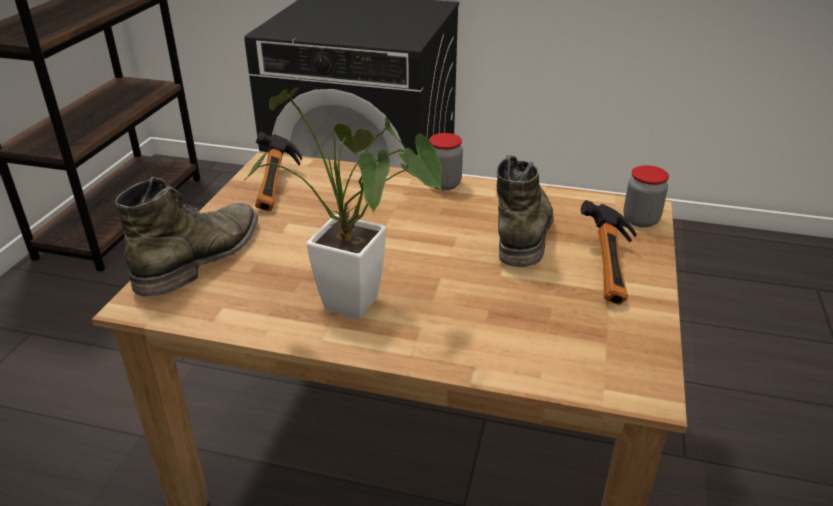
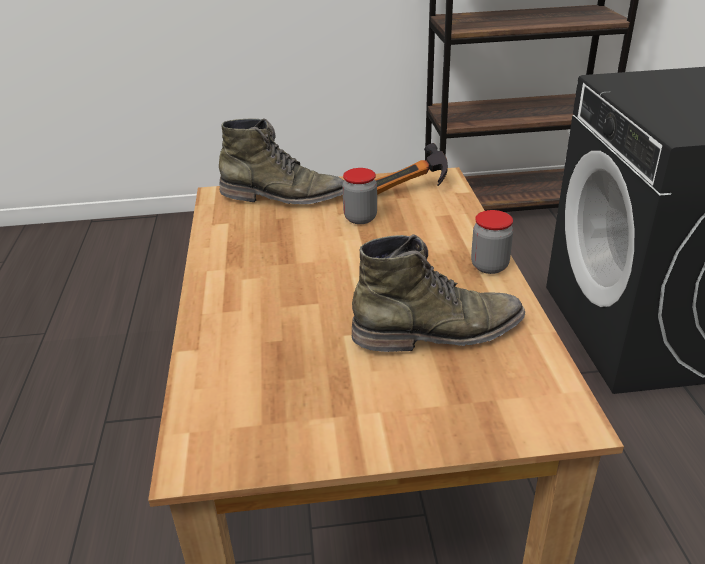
camera: 70 degrees right, 0 degrees up
(362, 307) = (254, 276): potted plant -> none
(613, 270) = (400, 411): hammer -> none
(640, 220) = (536, 421): jar -> jar (360, 218)

